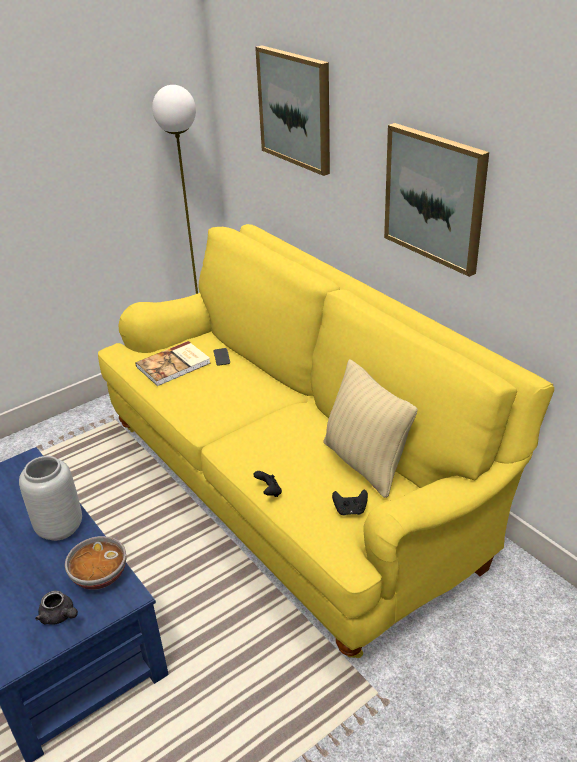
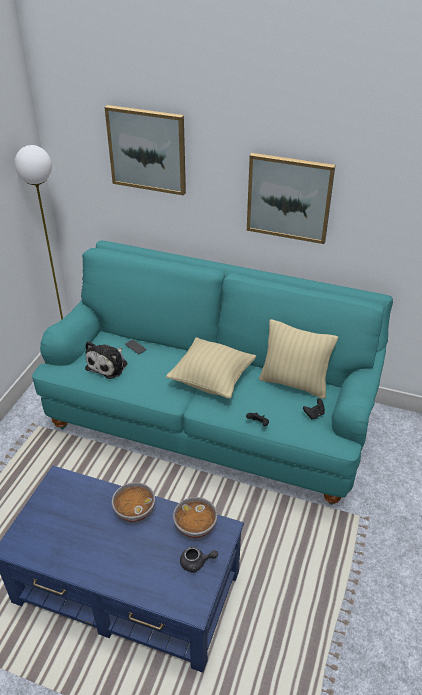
camera: 35 degrees left, 5 degrees up
(59, 527) = (134, 510): grey vase -> bowl
(174, 365) = (108, 365): book -> plush toy
(268, 422) = (212, 380): none -> beige pillow
(295, 488) = (211, 420): yellow sofa -> turquoise sofa

